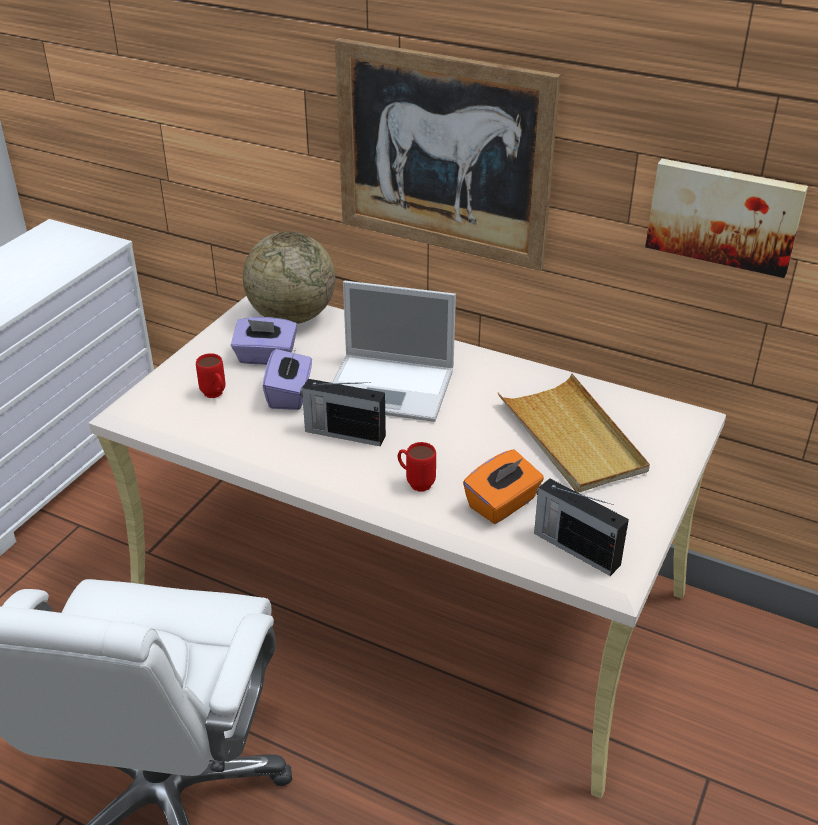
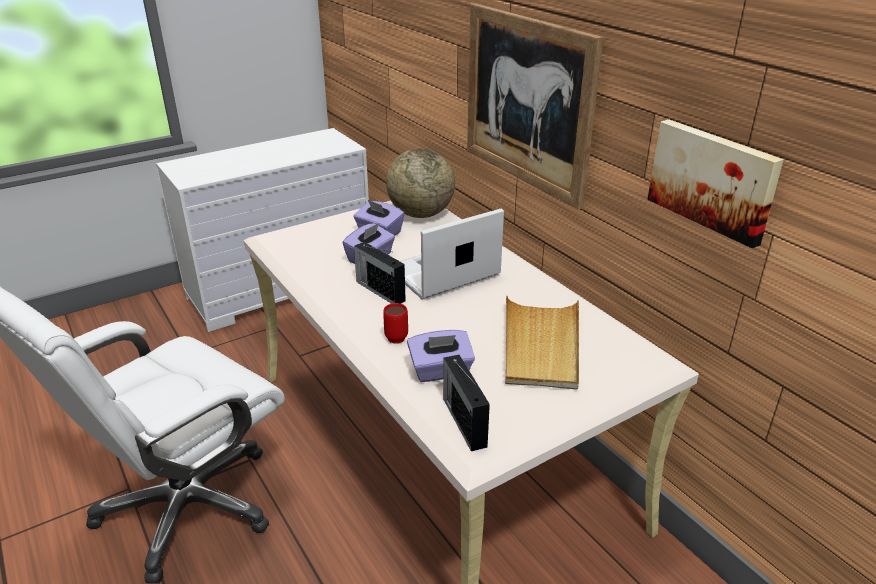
camera: 30 degrees right, 5 degrees down
(215, 395) = (325, 245): red mug -> none
(392, 388) = (441, 273): laptop -> laptop turned 105 degrees clockwise
(502, 504) = (441, 371): orange tissue box -> purple tissue box

